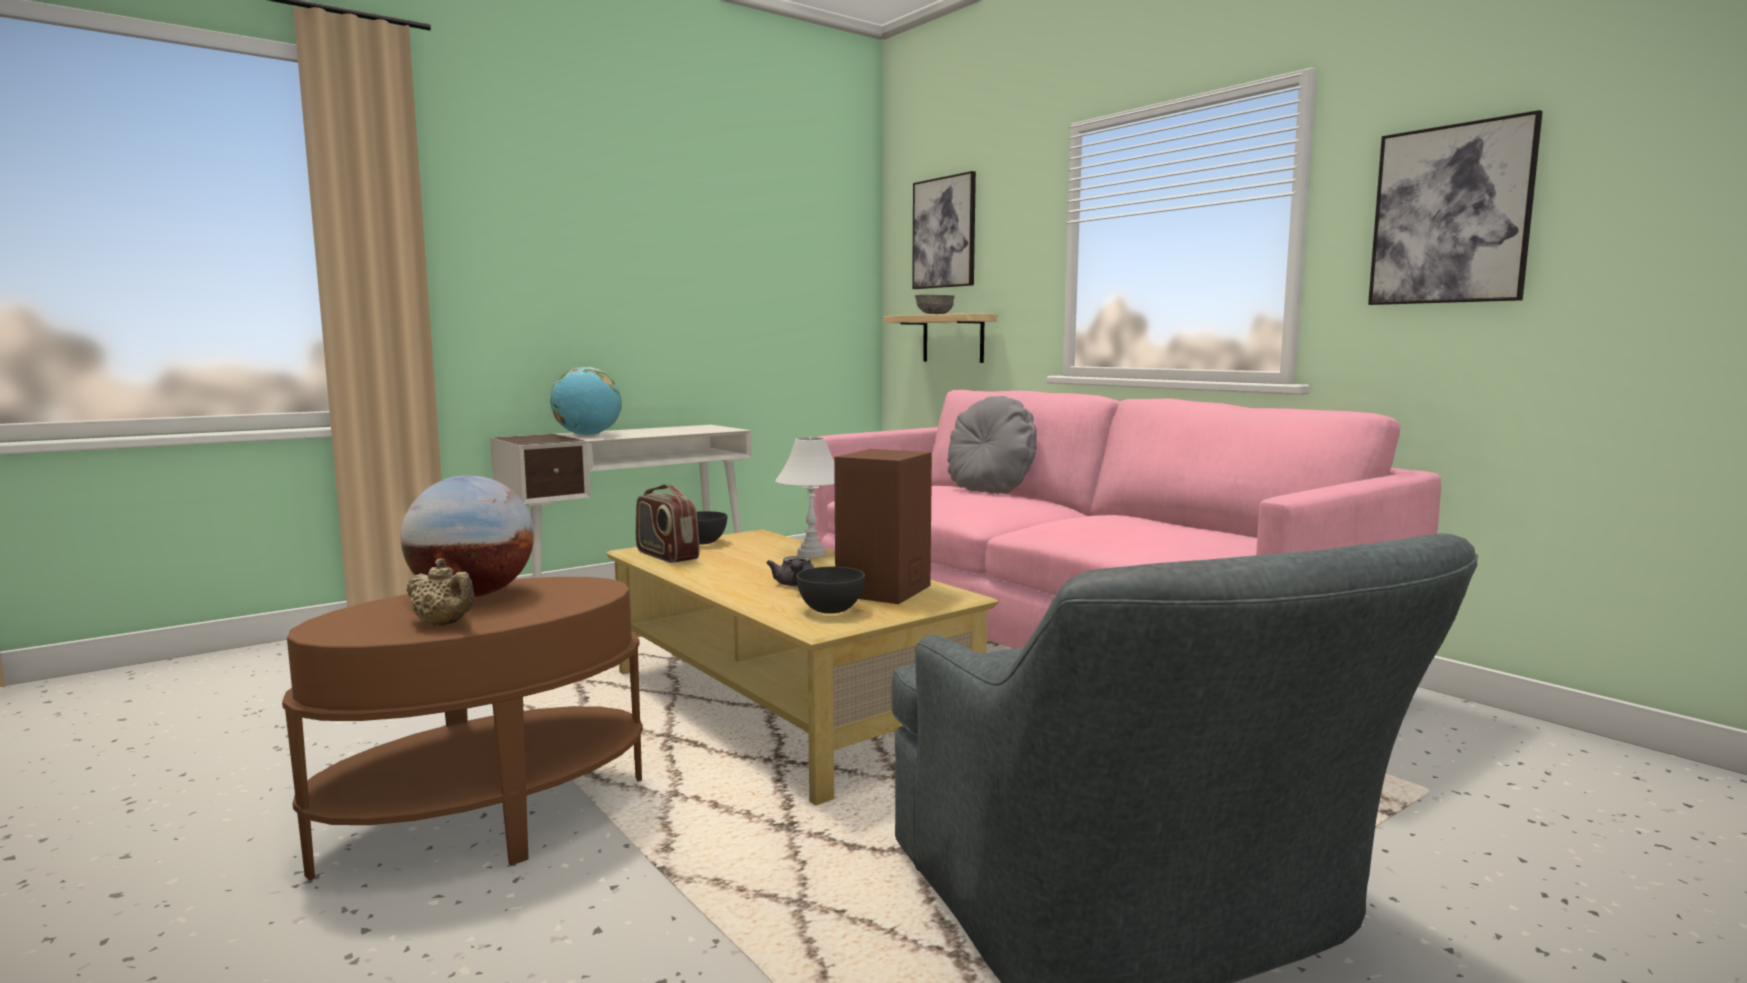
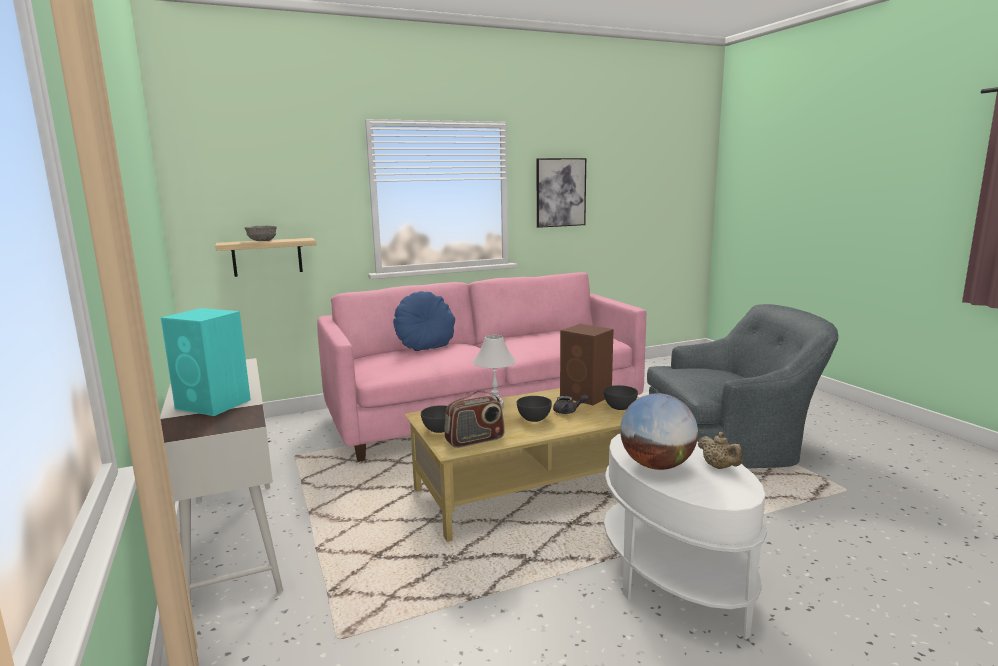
camera: 75 degrees left, 5 degrees up
(444, 624) = (719, 467): beige teapot -> beige teapot turned 105 degrees clockwise
(487, 821) = (674, 581): brown side table -> white side table
(587, 435) = (214, 404): globe -> turquoise speaker
(753, 572) = (534, 419): none -> grey bowl
(944, 233) = (246, 178): picture -> none
(990, 492) = (425, 348): grey pillow -> blue pillow

